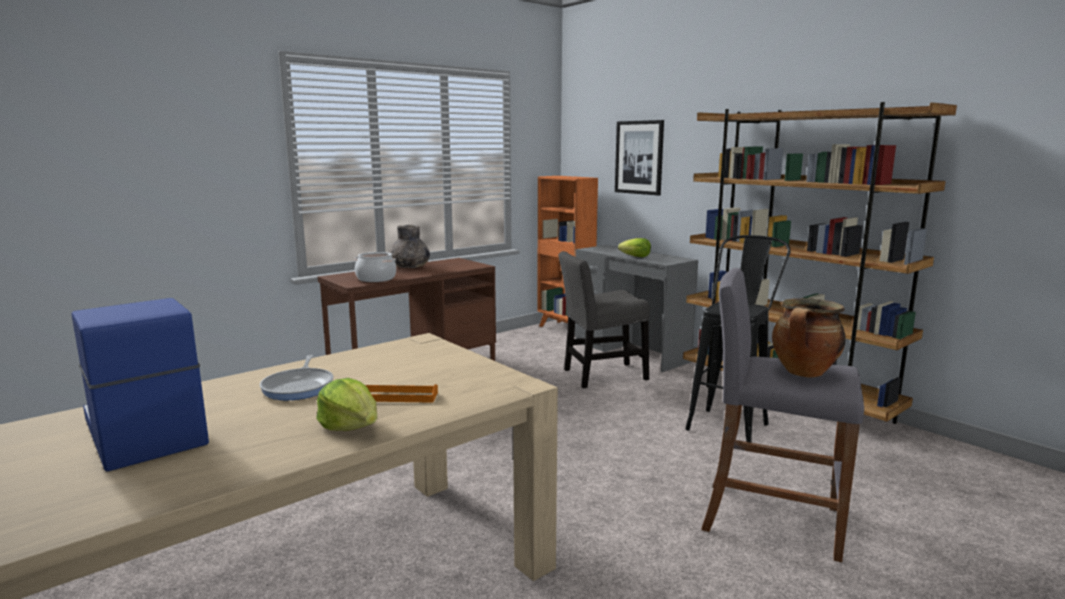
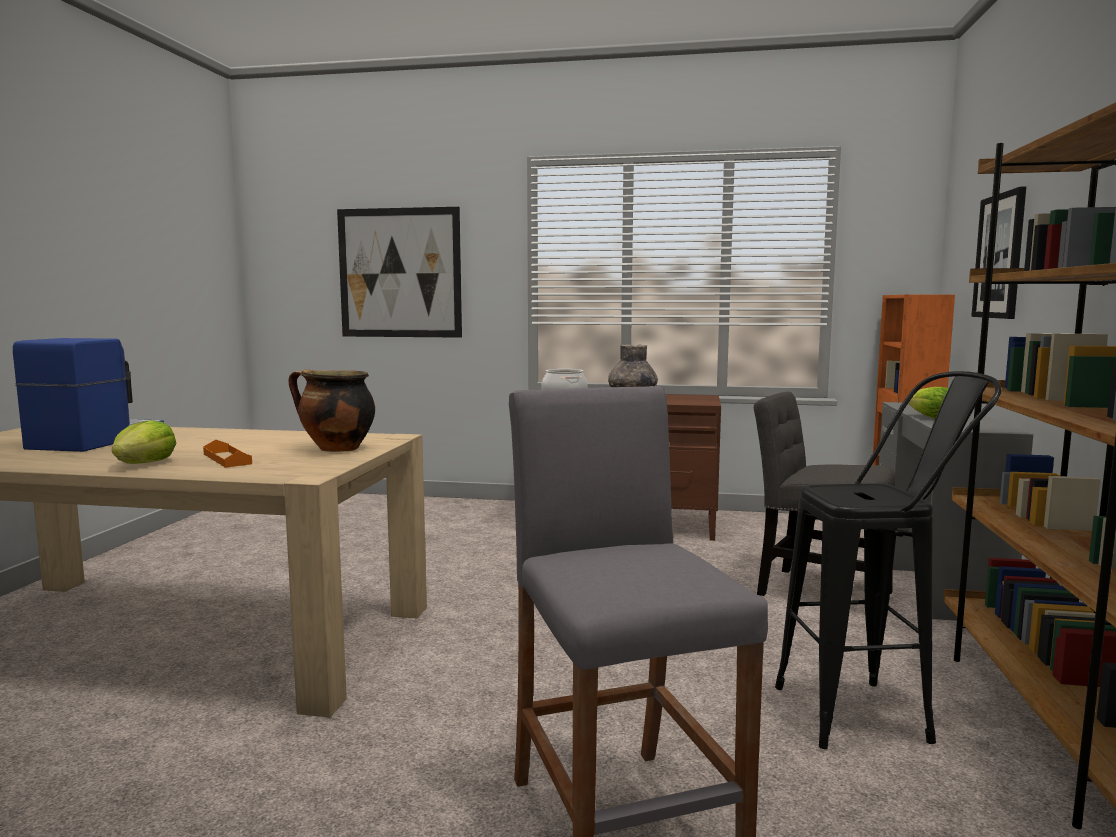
camera: 50 degrees right, 5 degrees down
(140, 167) = (399, 273): none -> picture
(299, 387) = (222, 441): frying pan -> none
(804, 373) = (618, 568): cooking pot -> cooking pot (336, 449)

